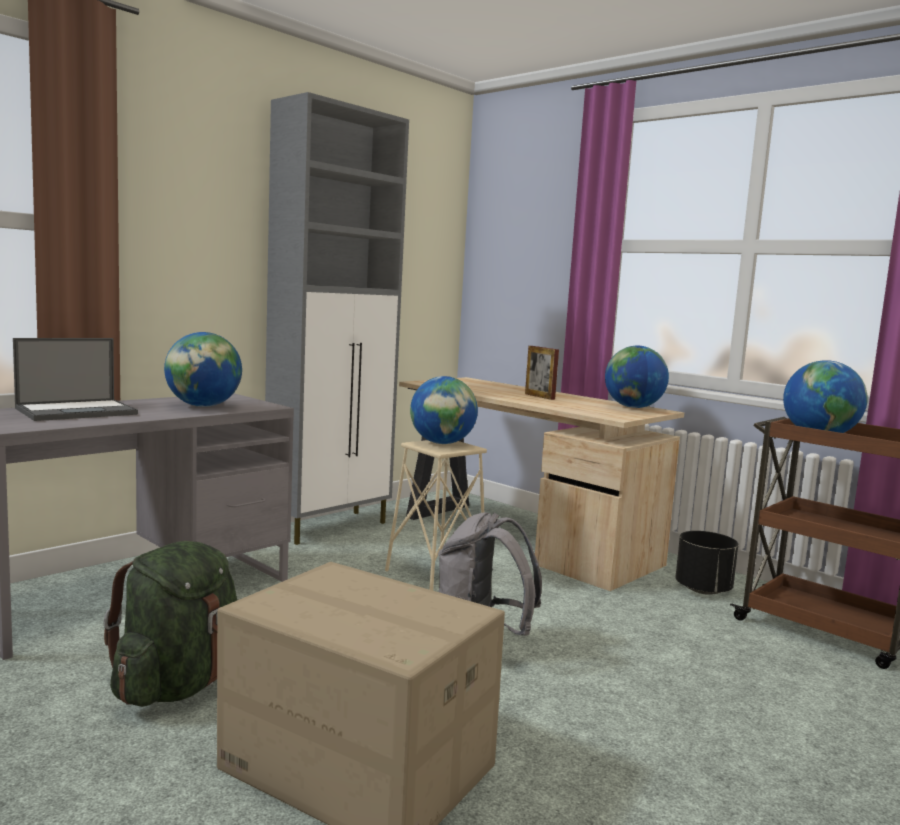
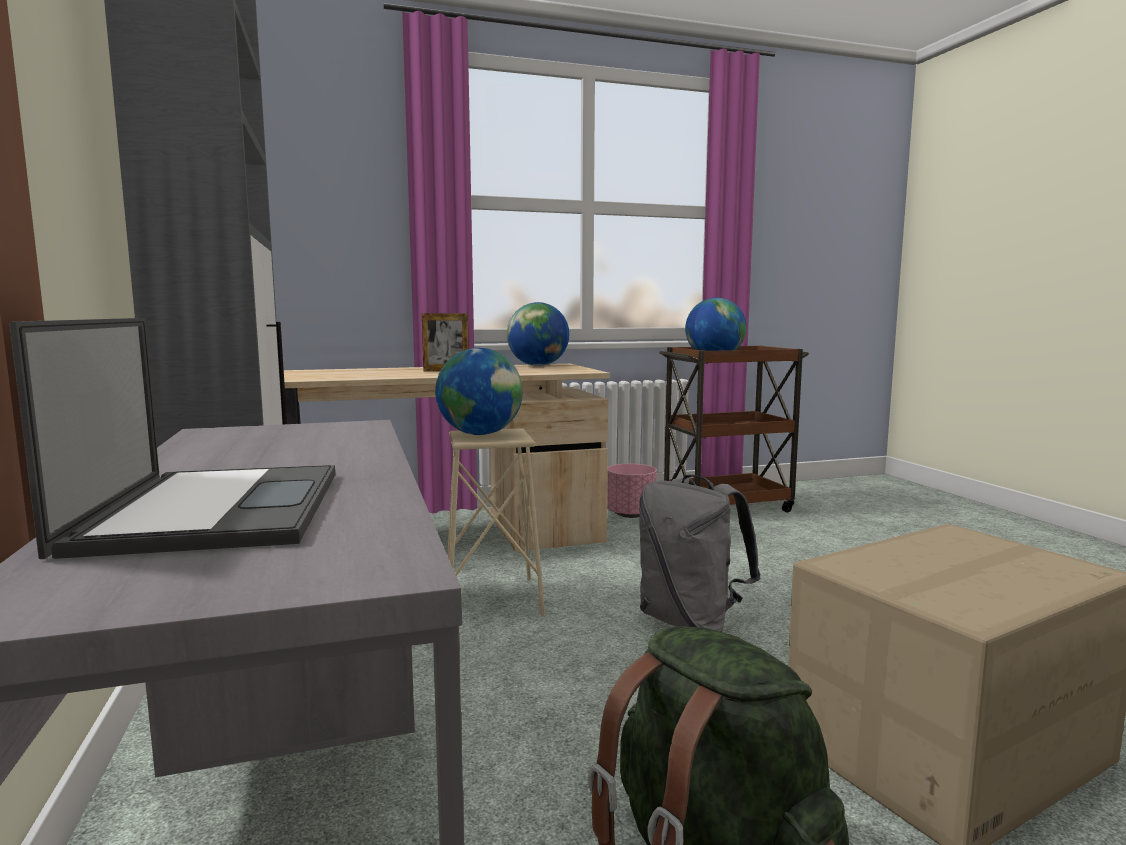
camera: 60 degrees left, 0 degrees up
(203, 406) = (307, 445): globe -> none
(703, 590) = (630, 514): black planter -> pink planter

